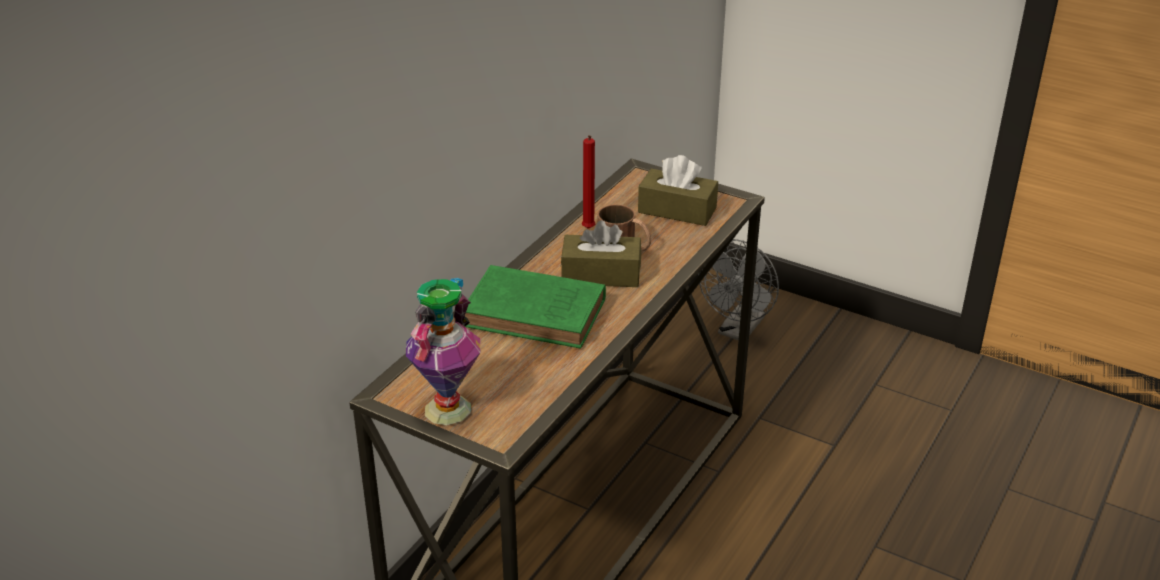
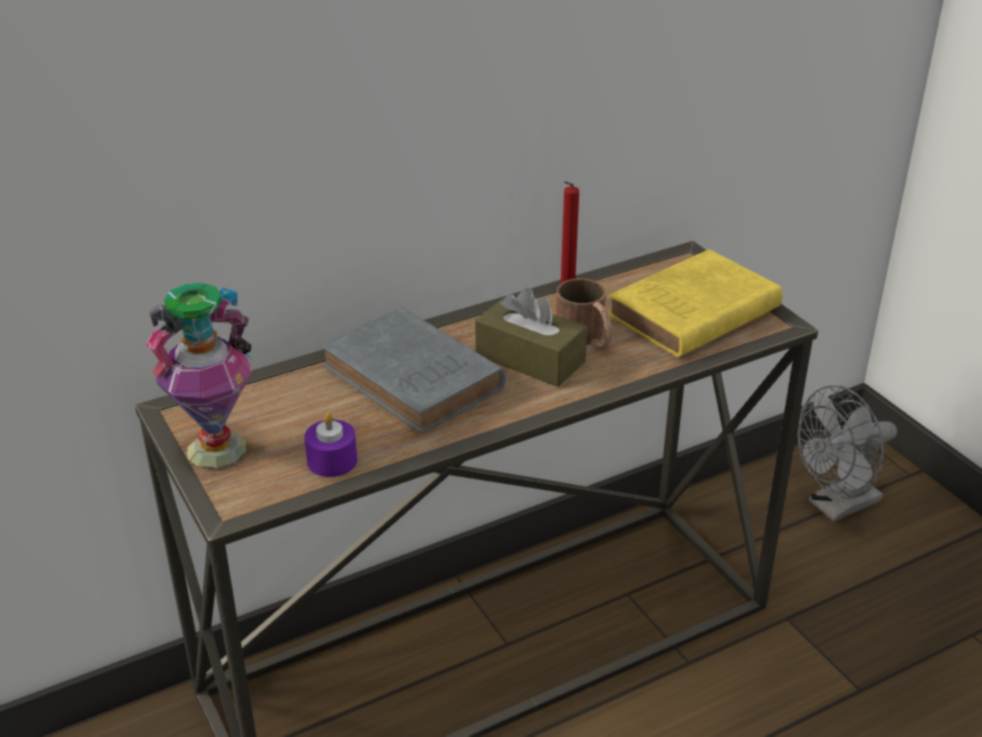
camera: 30 degrees right, 0 degrees up
(538, 314) = (415, 379): green book -> grey book
(538, 387) = (332, 460): none -> purple candle
(677, 210) = (690, 313): brown tissue box -> yellow book

